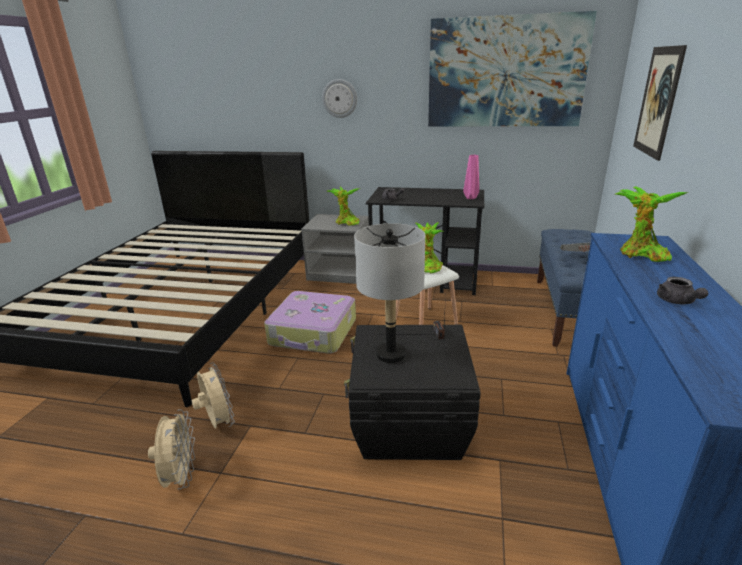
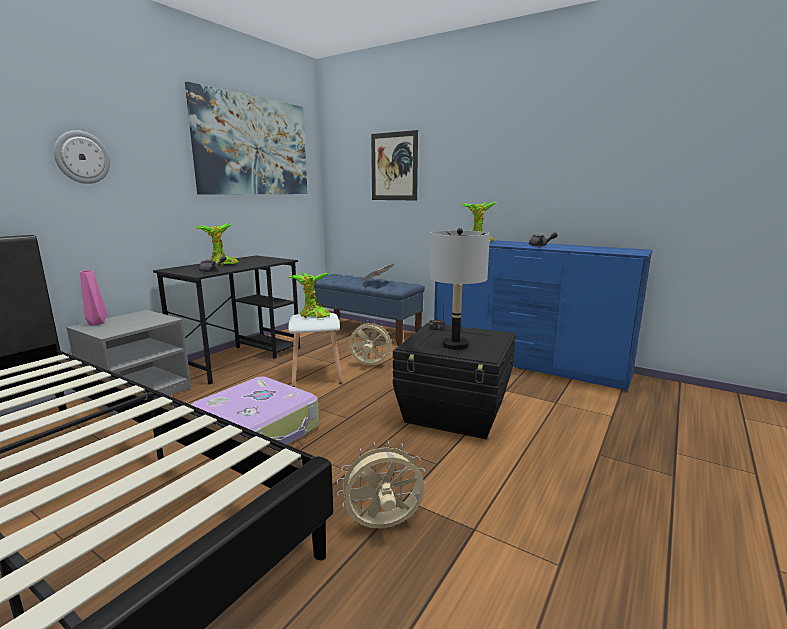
camera: 70 degrees left, 10 degrees down
(180, 477) = (471, 566): beige fan -> beige fan (370, 365)
(346, 223) = (143, 319): potted plant -> potted plant (222, 264)
(471, 198) = (269, 259): pink vase -> pink vase (96, 323)

